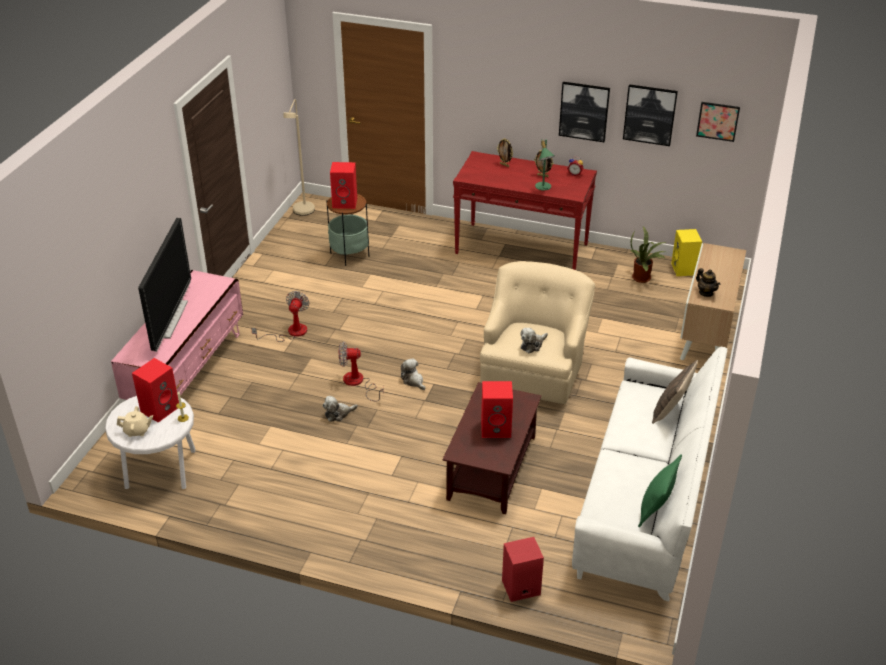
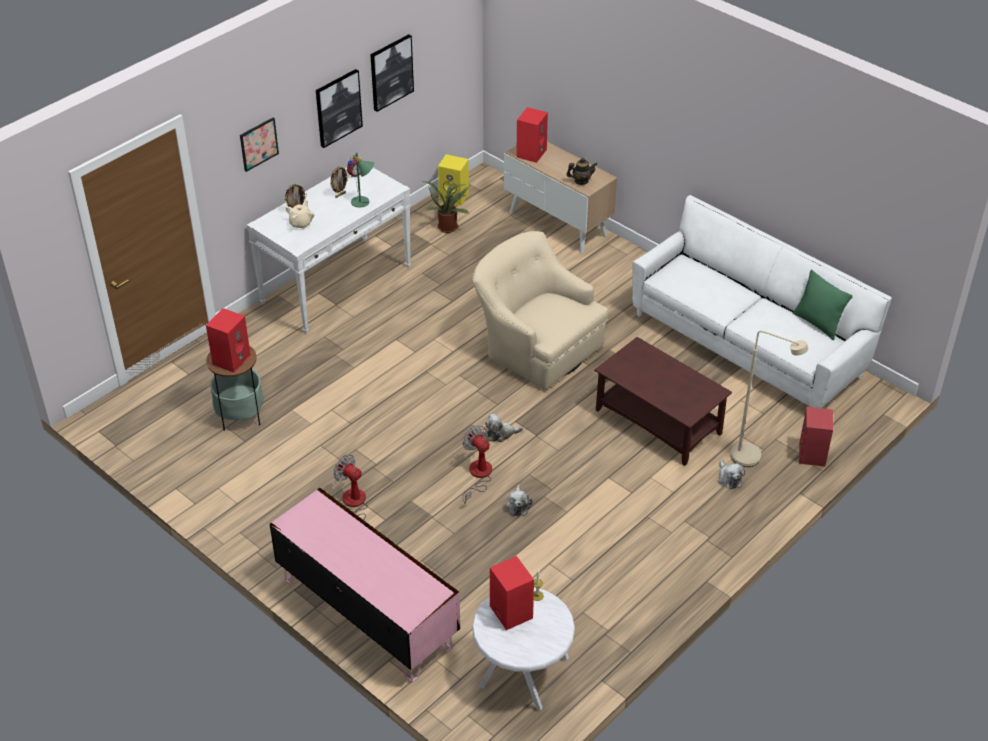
camera: 65 degrees left, 5 degrees up
(137, 431) = (537, 639): beige teapot -> beige teapot (301, 223)
(169, 319) = (360, 564): television -> none
(302, 213) = (117, 430): beige floor lamp -> beige floor lamp (753, 459)
(358, 383) = (478, 476): fan -> fan turned 120 degrees clockwise
(496, 428) = (667, 379): red speaker -> red speaker (531, 153)
(522, 248) = (336, 284): red console table -> white console table
(532, 345) = (564, 315): plush toy -> plush toy (729, 478)
(671, 411) = (707, 269): pillow -> none
(717, 121) = (442, 41): picture -> picture (258, 144)

